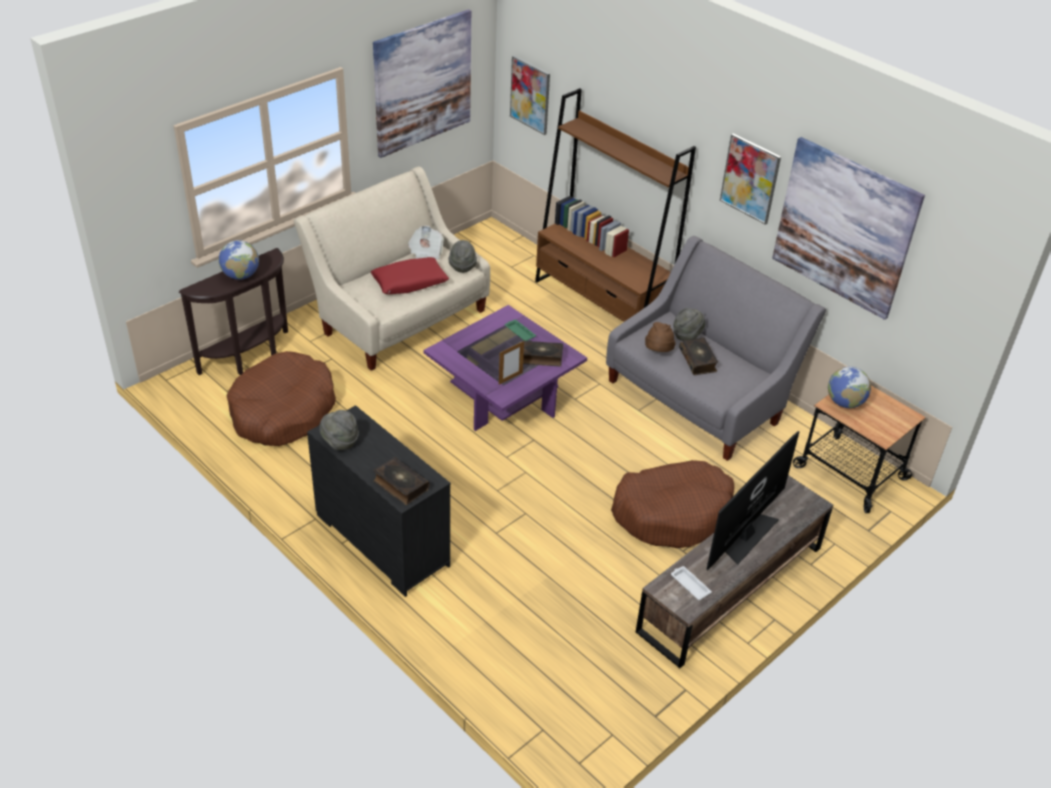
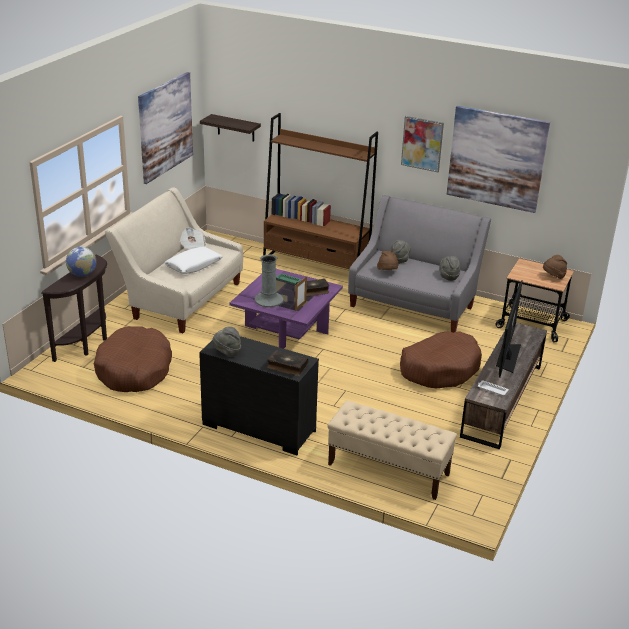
camera: 20 degrees left, 10 degrees down
(409, 282) = (194, 265): red pillow -> white pillow
(462, 266) = (224, 250): grey hat -> grey hat (448, 276)
(475, 358) = (269, 300): none -> grey vase
(509, 654) = (388, 469): none -> beige bench
(530, 95) = (235, 128): picture -> shelf
(698, 361) = (416, 272): book -> none
(844, 403) = (523, 273): globe -> none
(886, 420) = (553, 277): none -> brown hat

